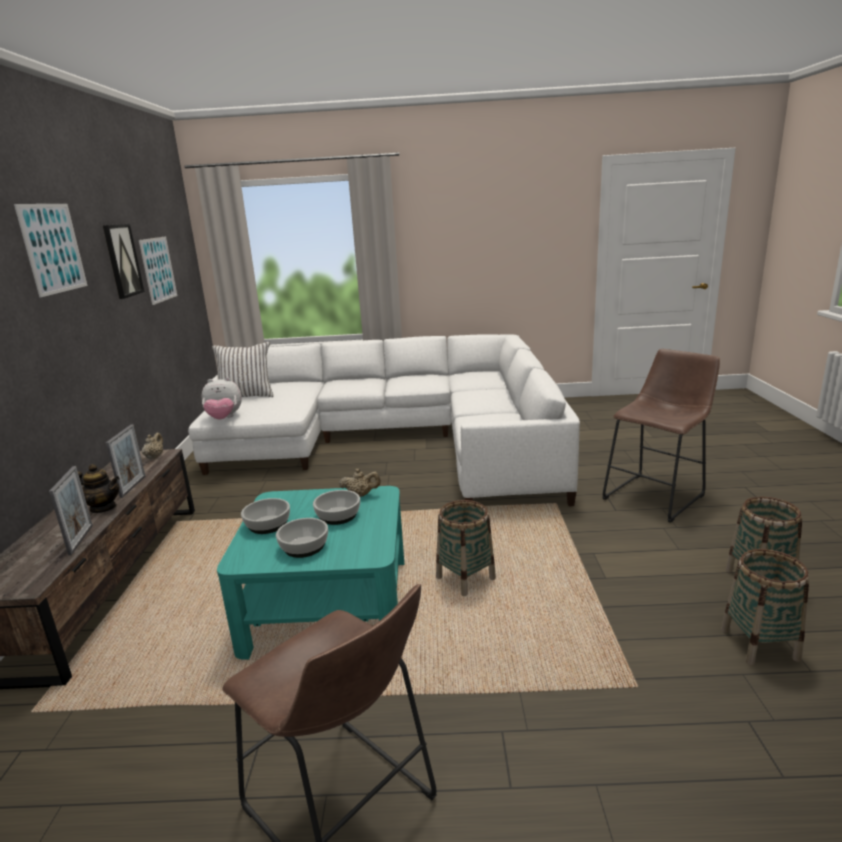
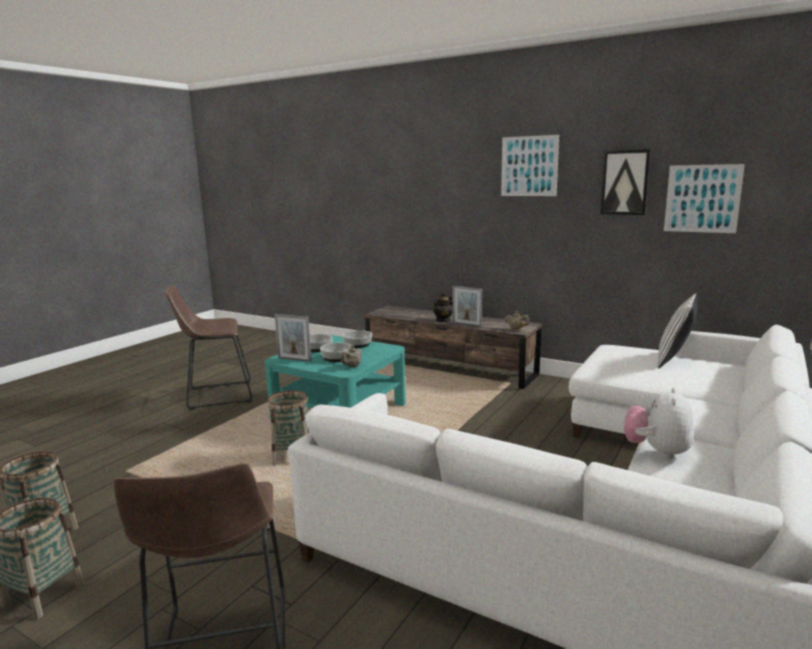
camera: 120 degrees right, 5 degrees down
(81, 539) = (409, 317): picture frame -> picture frame (294, 359)
(224, 418) = (603, 351): plush toy -> plush toy (657, 452)

